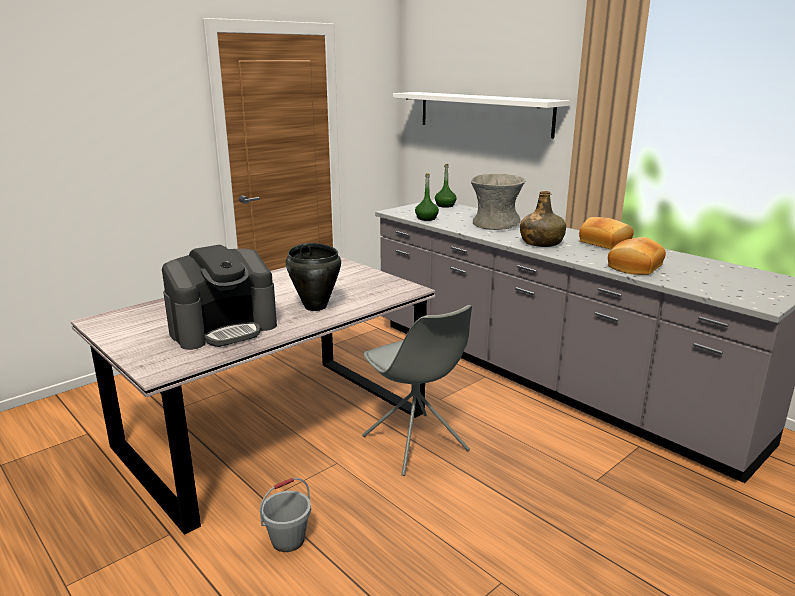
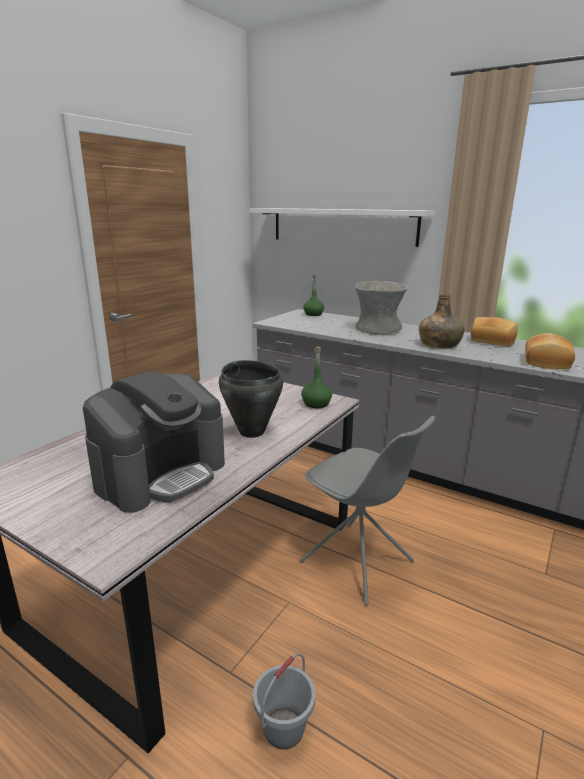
camera: 15 degrees left, 0 degrees up
(426, 218) = (309, 327): green bottle -> green bottle (316, 404)

